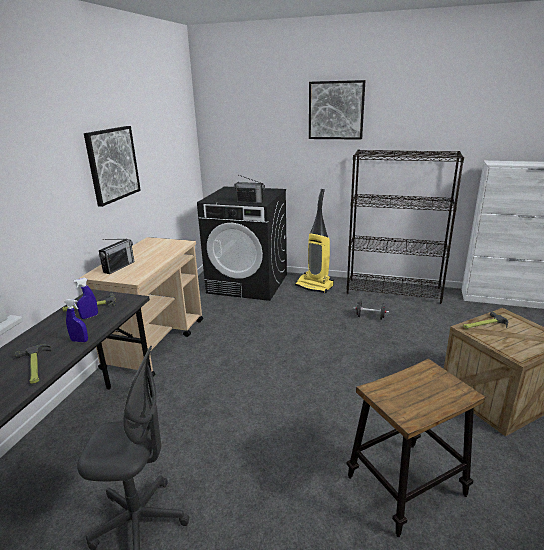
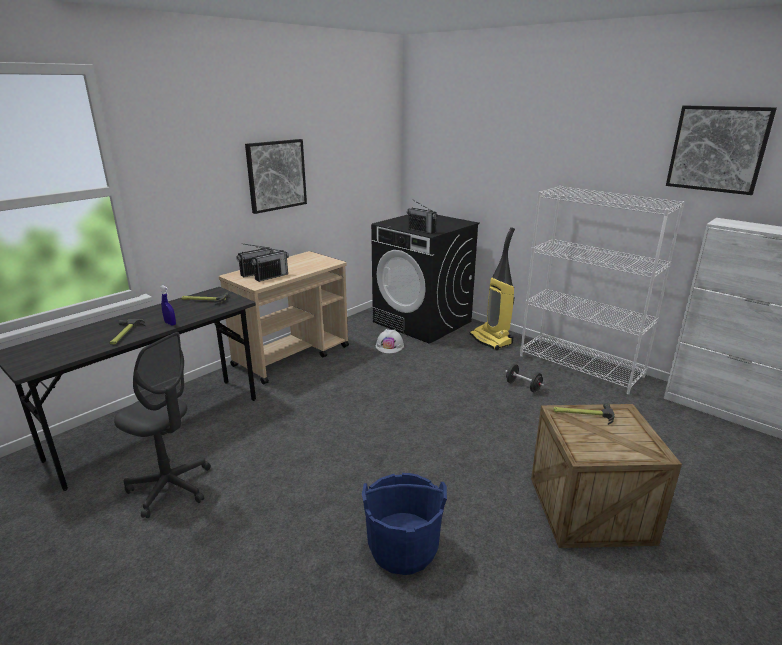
camera: 25 degrees right, 0 degrees up
(89, 316) = (195, 307): blue spray bottle -> none
(139, 268) = (271, 277): none -> radio
(239, 311) = (389, 346): none -> white hard hat
(336, 110) = (541, 136): picture -> picture (717, 149)
(394, 291) = (581, 366): black bookcase -> white bookcase
(406, 486) = (403, 548): stool -> blue bucket

